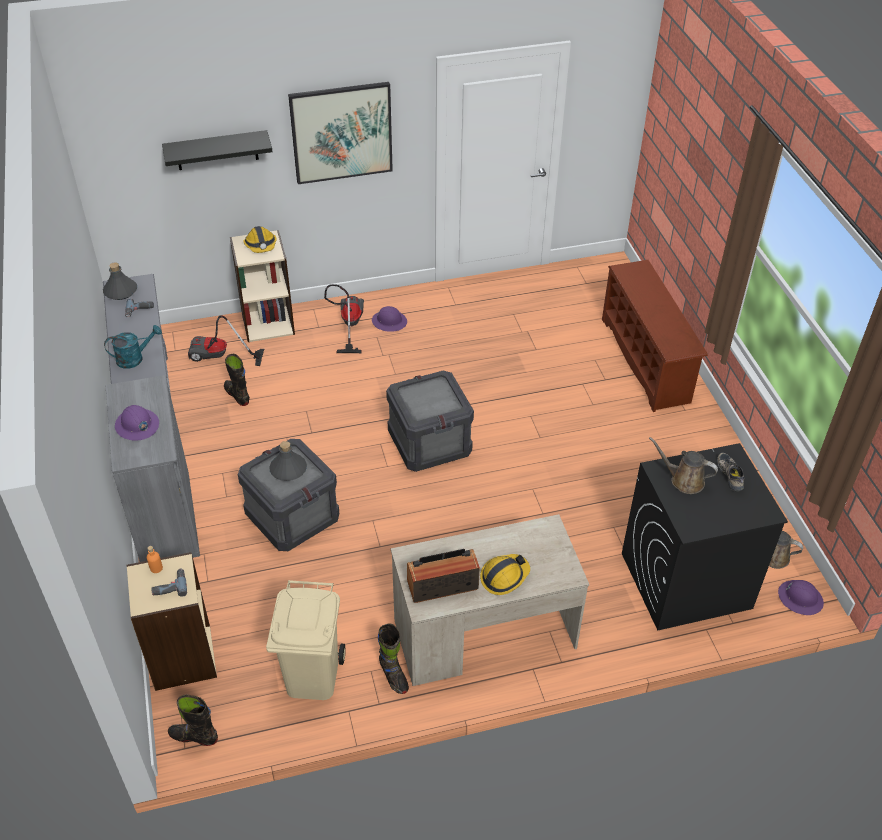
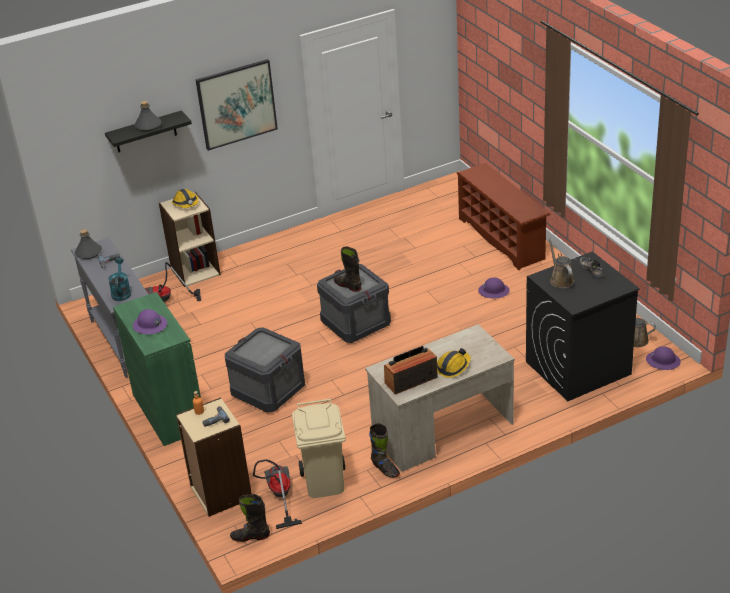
camera: 10 degrees left, 10 degrees down
(135, 358) = (121, 292): turquoise watering can -> turquoise watering can turned 60 degrees counterclockwise
(166, 518) = (169, 412): grey cabinet -> green cabinet
(237, 395) = (191, 323): black boot -> black boot (348, 285)
(288, 469) = (263, 347): grey bottle -> grey bottle (148, 126)
(348, 325) = (261, 260): vacuum cleaner -> vacuum cleaner (278, 496)
(389, 321) = (293, 252): purple hard hat -> purple hard hat (493, 291)
(684, 480) = (560, 279): brown watering can -> brown watering can turned 60 degrees clockwise

